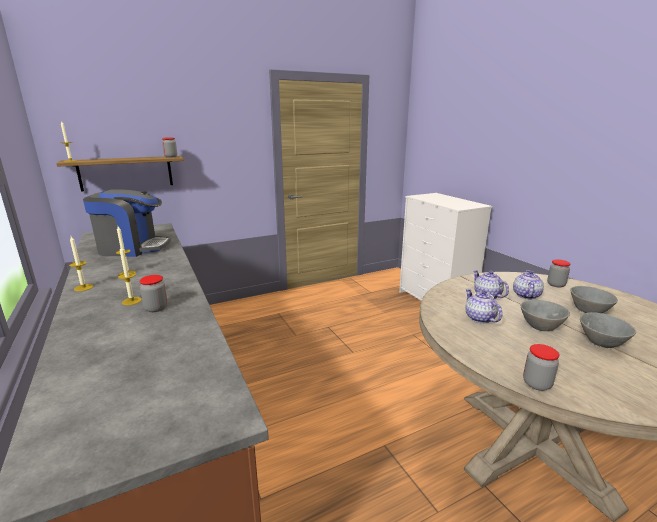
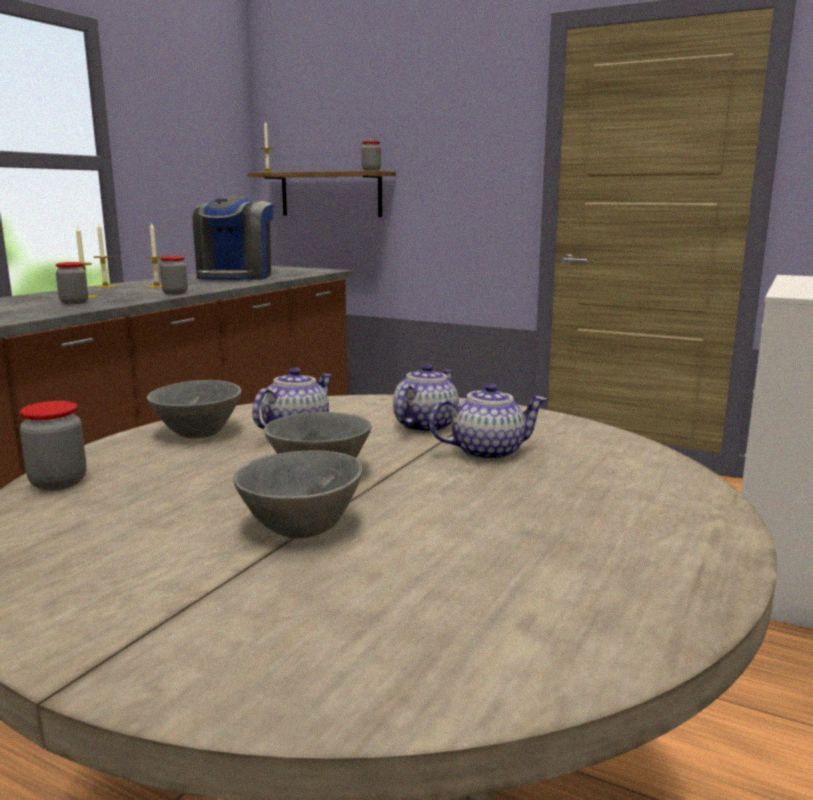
camera: 55 degrees right, 5 degrees down
(132, 248) = (236, 277): coffee machine -> coffee machine turned 45 degrees clockwise
(556, 284) = (632, 473): jar -> jar (175, 293)
(589, 311) = (495, 511): grey bowl -> grey bowl (195, 433)

